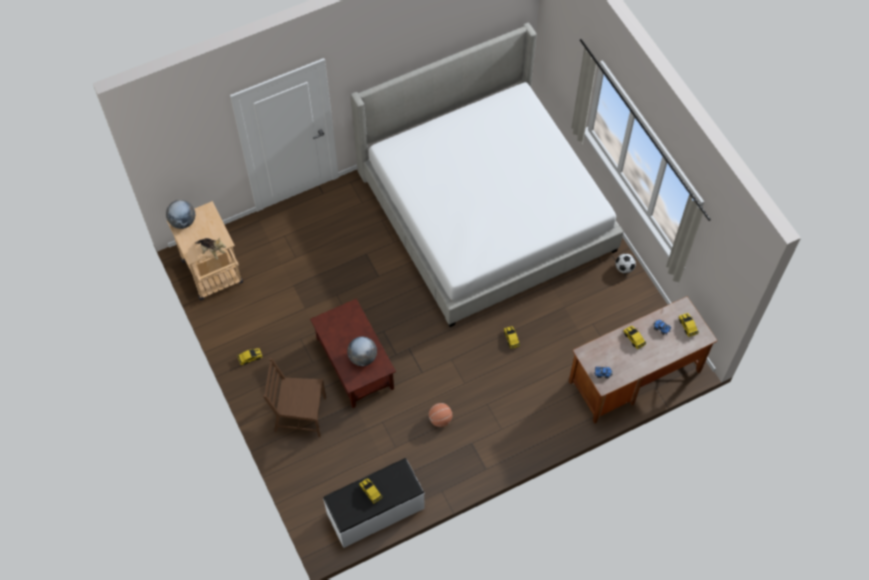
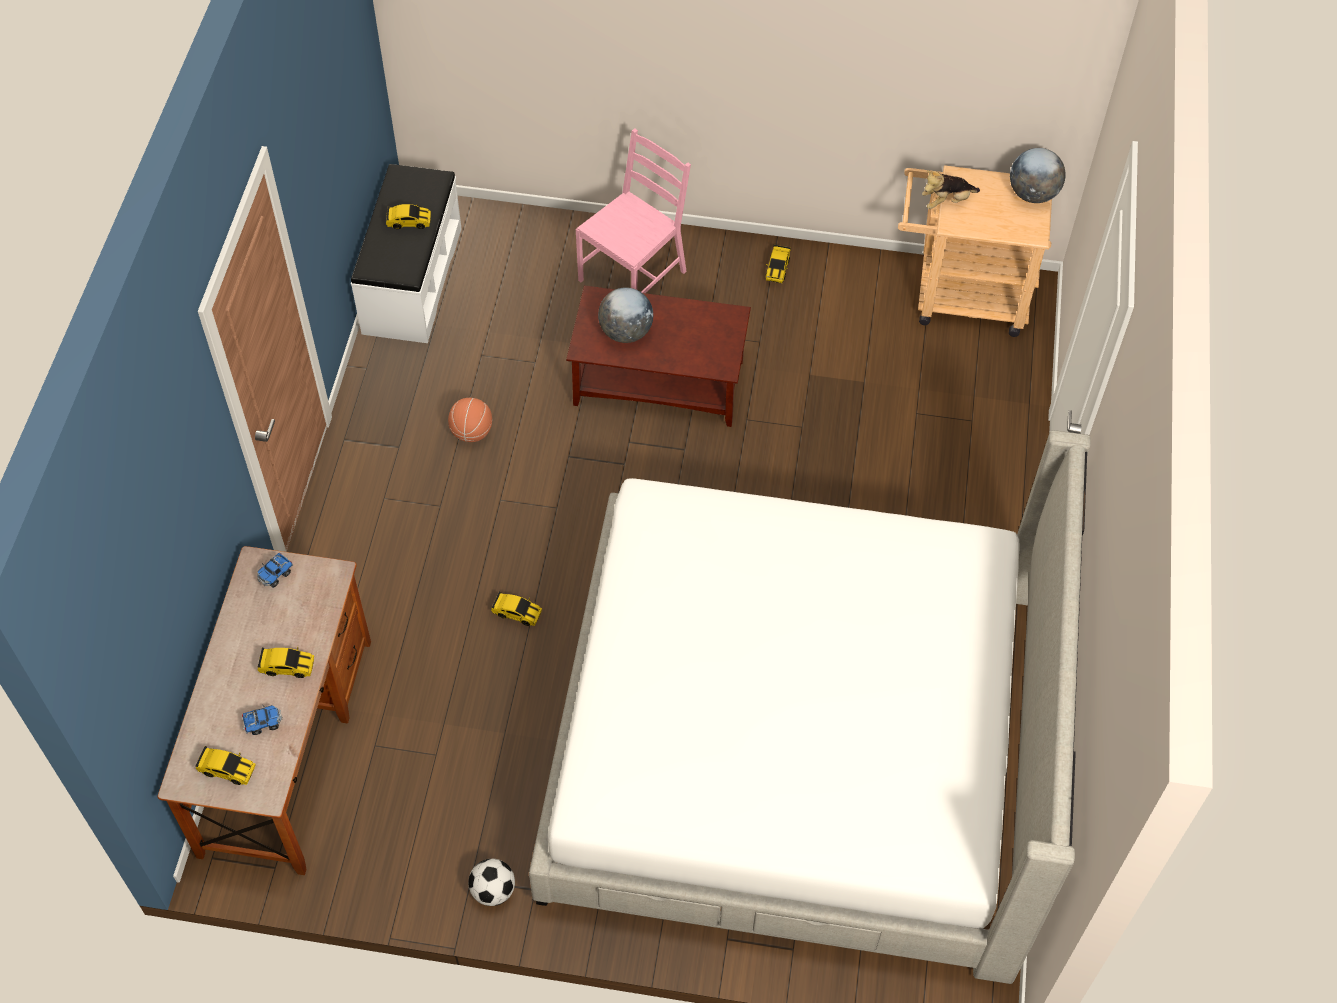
camera: 125 degrees right, 5 degrees down
(299, 415) = (633, 276): brown chair -> pink chair

